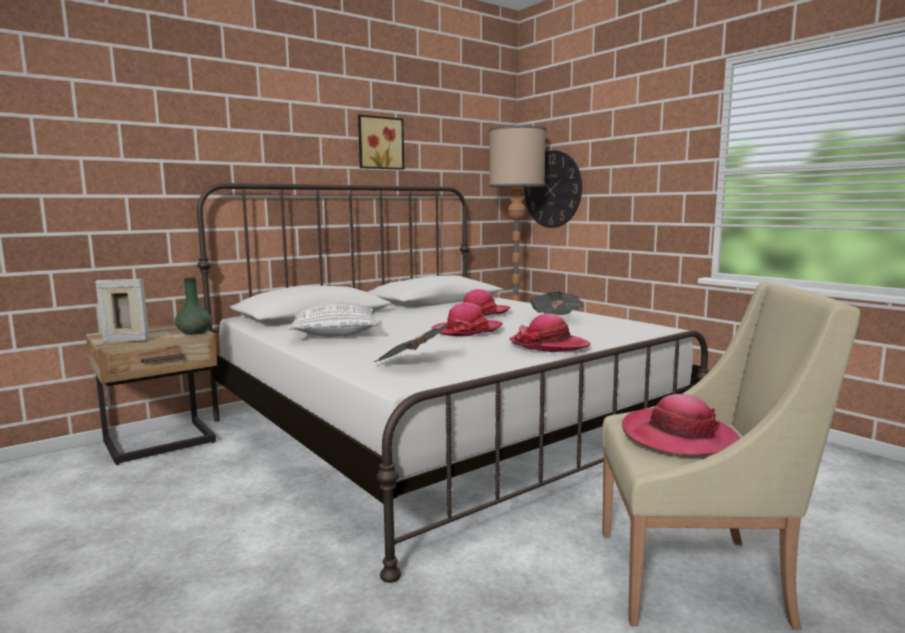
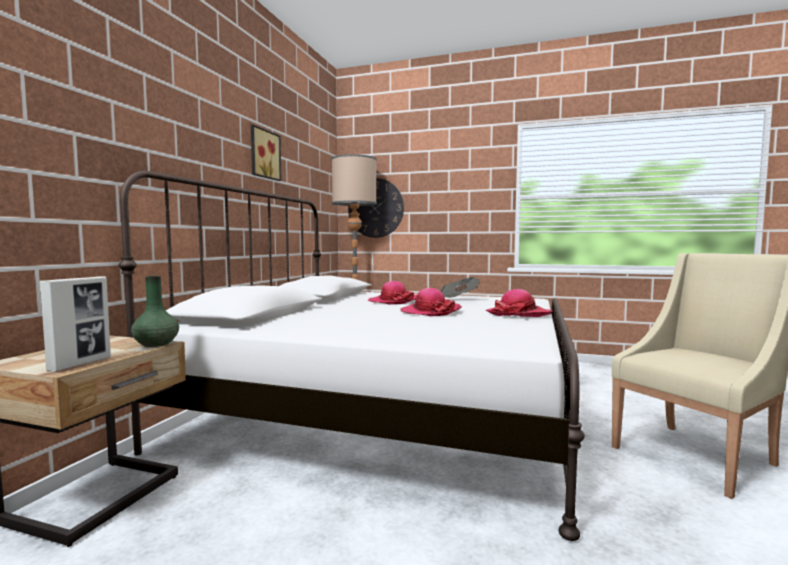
camera: 35 degrees left, 5 degrees down
(126, 341) = (80, 364): picture frame -> picture frame turned 150 degrees clockwise
(335, 333) = (333, 325): pillow -> none
(411, 363) = (483, 336): newspaper -> none
(678, 437) = (692, 357): hat -> none

